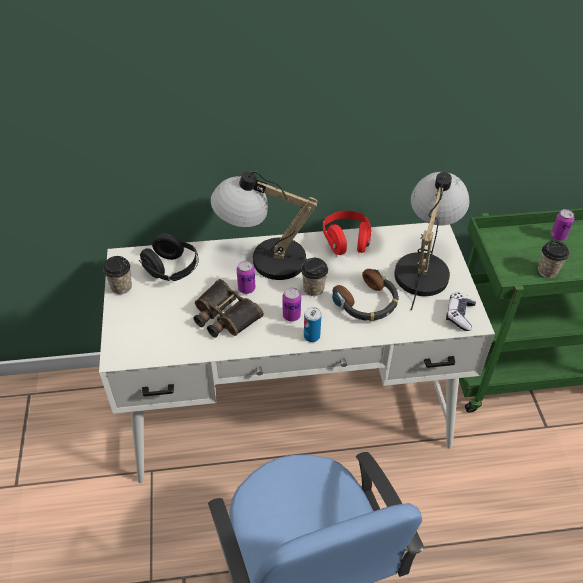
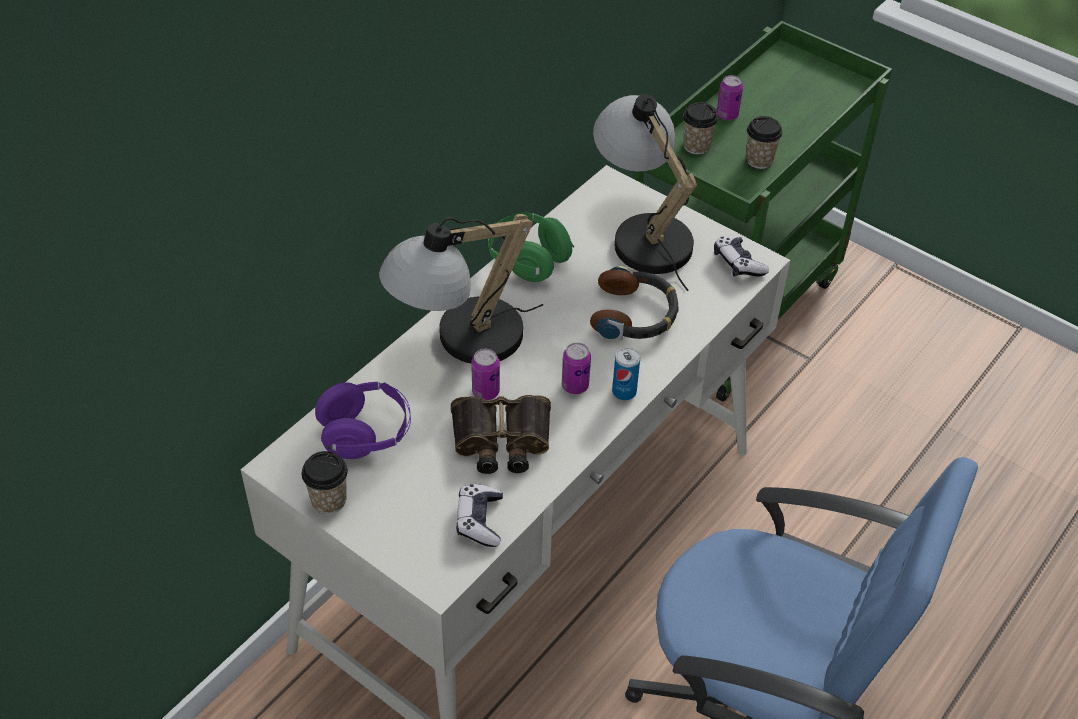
camera: 45 degrees left, 0 degrees up
(167, 344) = (479, 521): none -> game controller
(172, 270) = (366, 434): black headphones -> purple headphones
(313, 288) = (560, 339): cup -> cup (696, 146)
(346, 241) = (528, 260): red headphones -> green headphones

